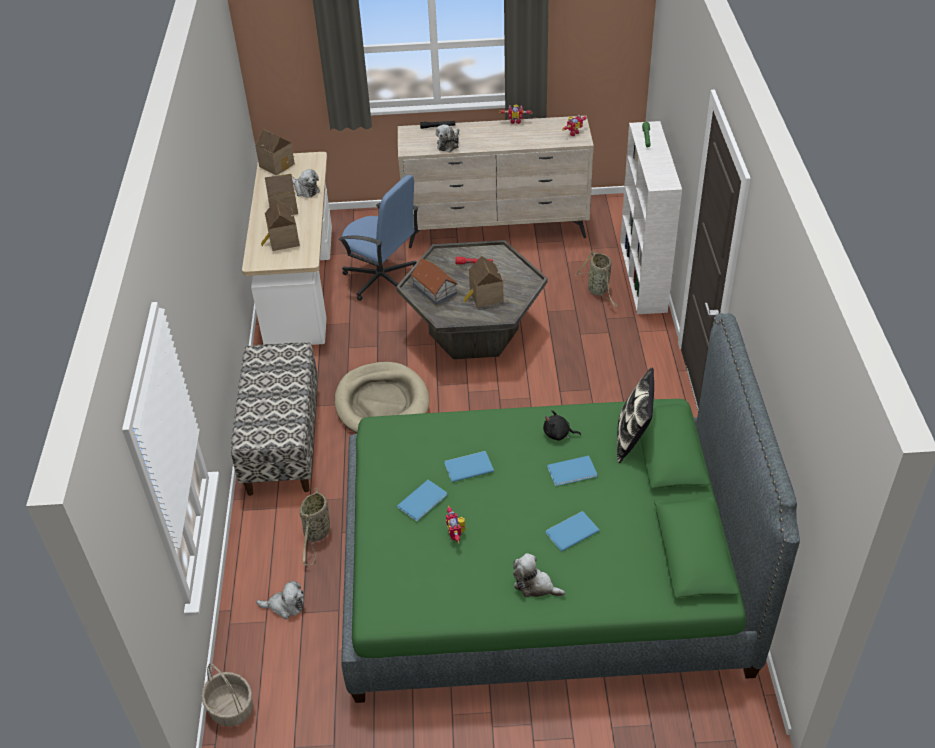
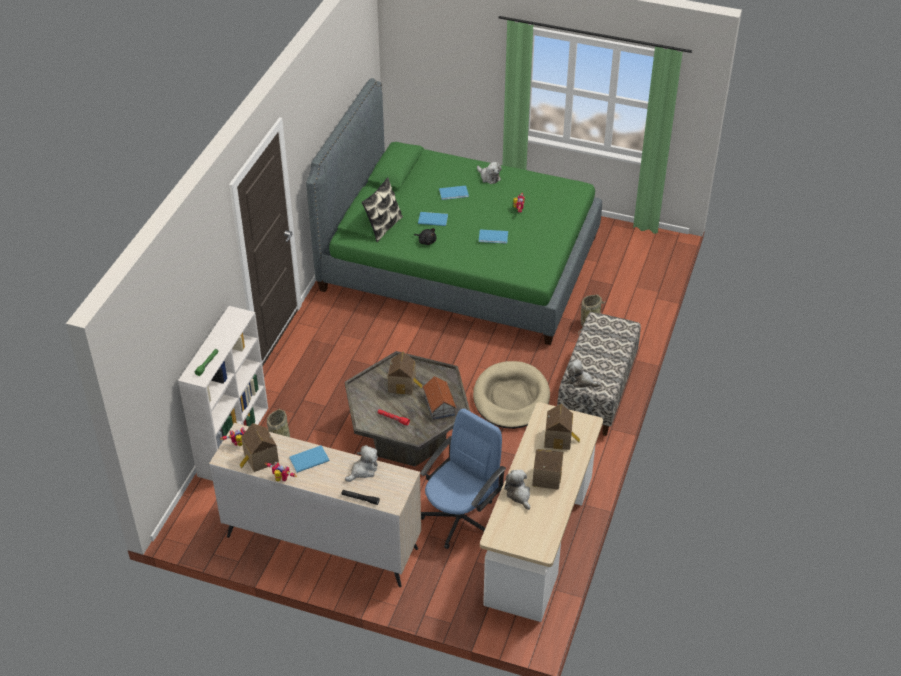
camera: 160 degrees left, 0 degrees up
(230, 708) = (665, 253): basket -> none
(278, 164) = (535, 541): toy house -> toy house (259, 459)
(285, 606) = (622, 290): plush toy -> plush toy (581, 381)
(381, 279) = (460, 518): blue office chair -> blue office chair turned 75 degrees clockwise
(424, 501) = (529, 228): blue book -> blue book (308, 459)

